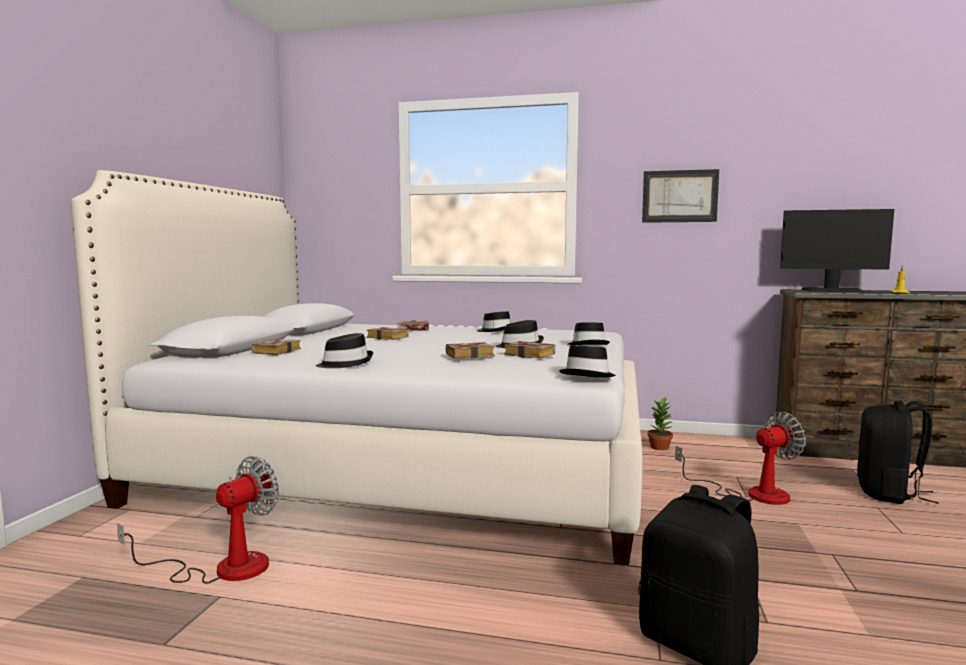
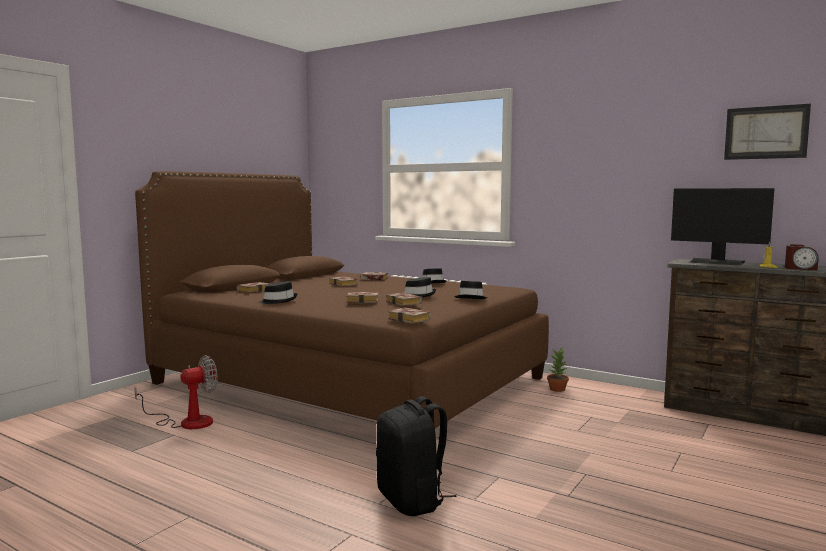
camera: 20 degrees right, 0 degrees up
(406, 466) = (347, 380): white bed -> brown bed
(588, 375) = (411, 319): black hat -> book
(679, 196) = (592, 174): picture -> picture (766, 132)
(752, 494) = (585, 429): fan -> none
(889, 494) = (710, 445): black backpack -> none
(931, 293) = (800, 268): none -> alarm clock

